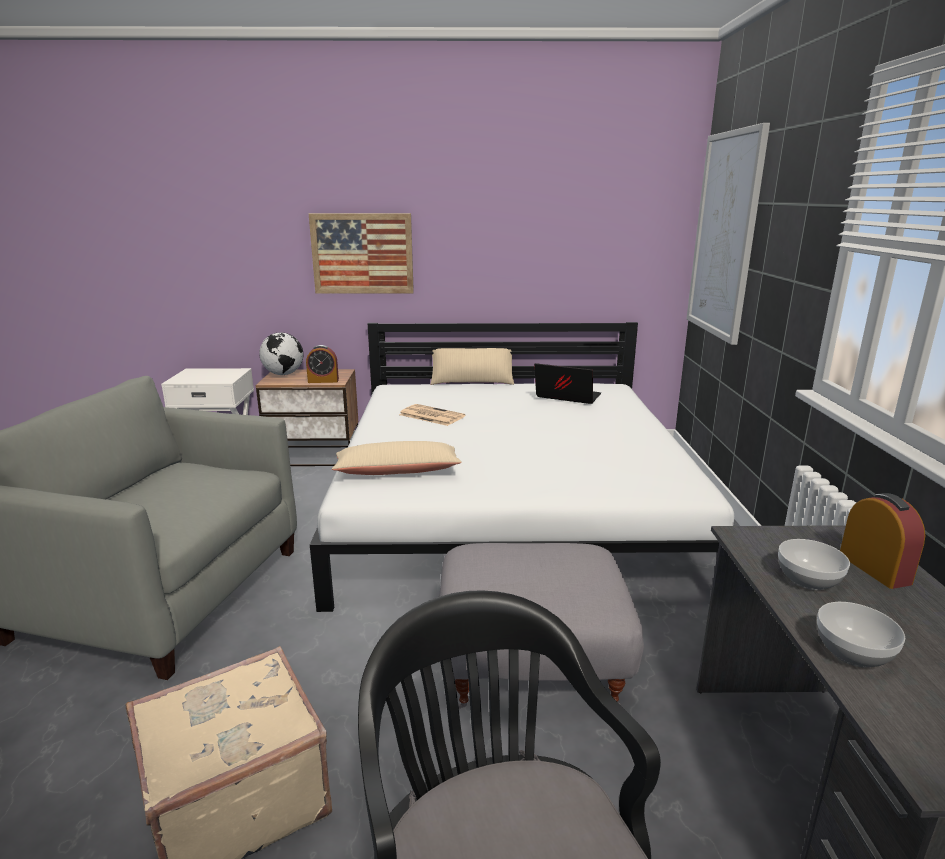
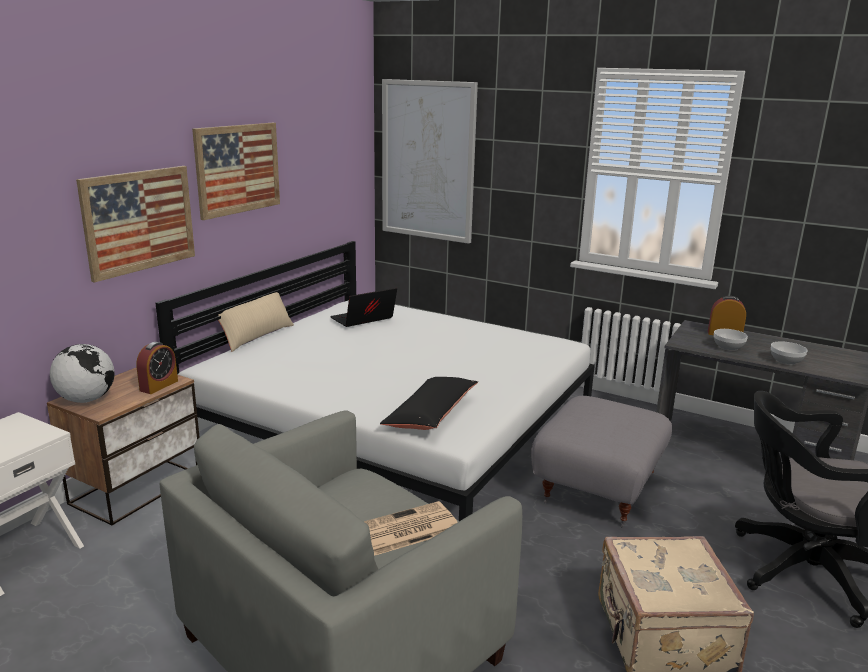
camera: 60 degrees left, 0 degrees up
(397, 471) = (431, 414): beige pillow -> black pillow
(430, 415) = (322, 372): newspaper -> newspaper (407, 529)
(475, 223) = (238, 169): none -> picture

